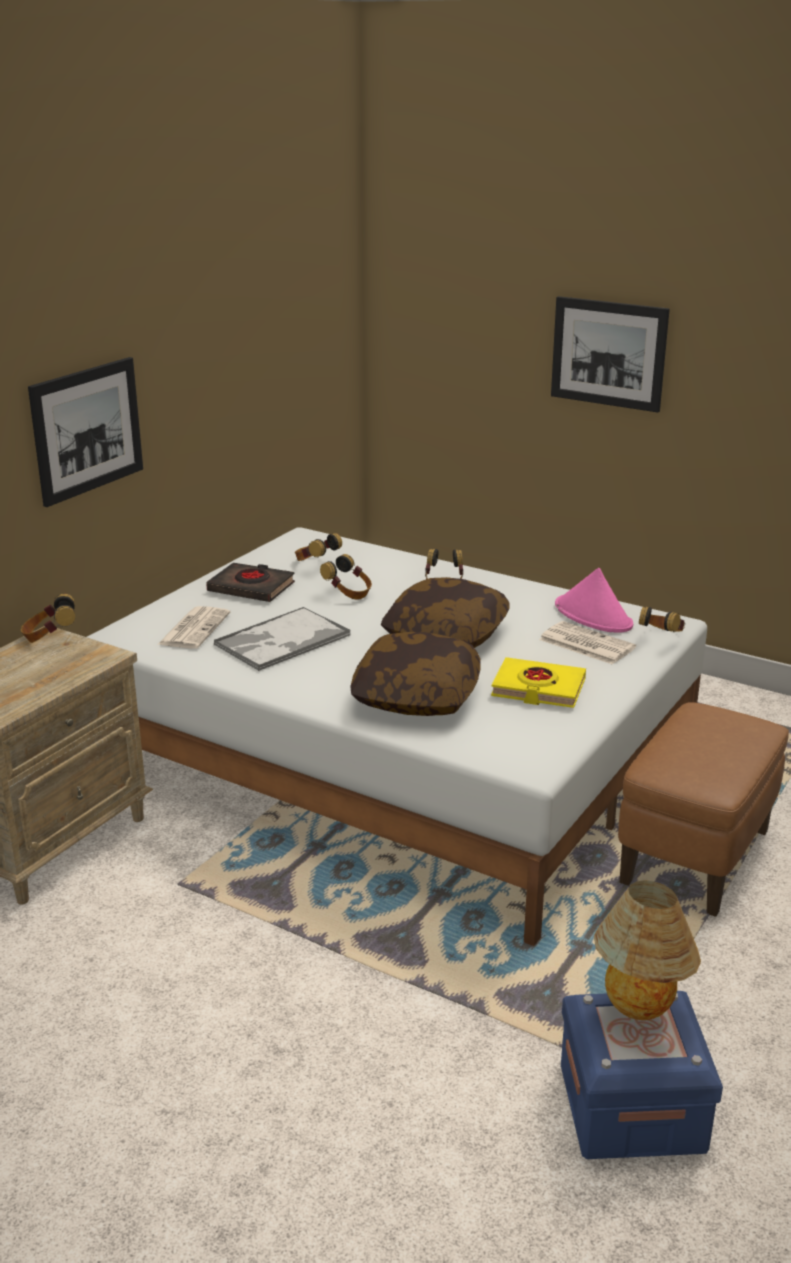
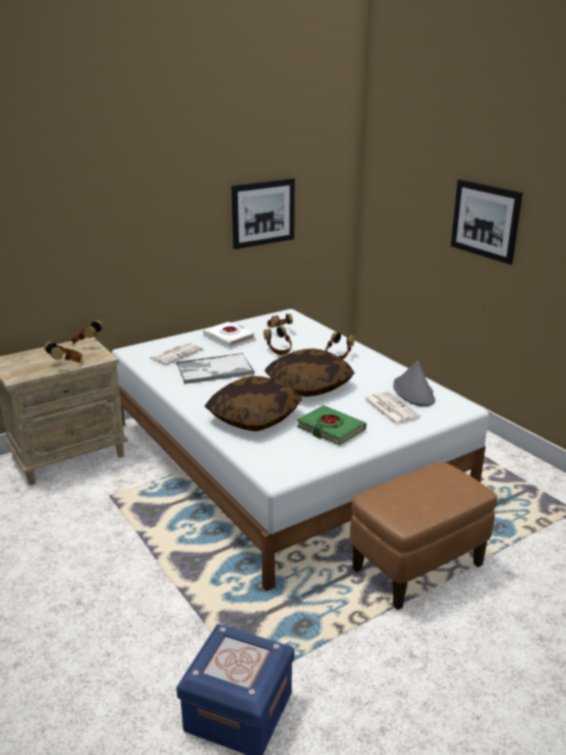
camera: 25 degrees right, 0 degrees up
(87, 430) = (130, 230): picture -> picture (263, 213)
(251, 588) = (229, 337): black book -> white book
(538, 689) = (330, 429): yellow book -> green book
(593, 615) = (414, 392): pink hat -> grey hat
(640, 1011) = (247, 649): table lamp -> none
(661, 637) = (444, 415): headphones -> headphones (66, 364)

